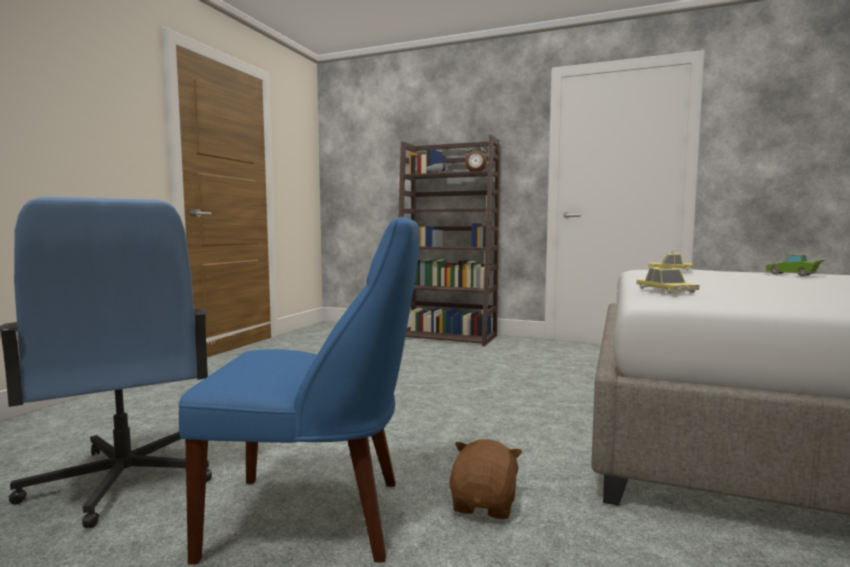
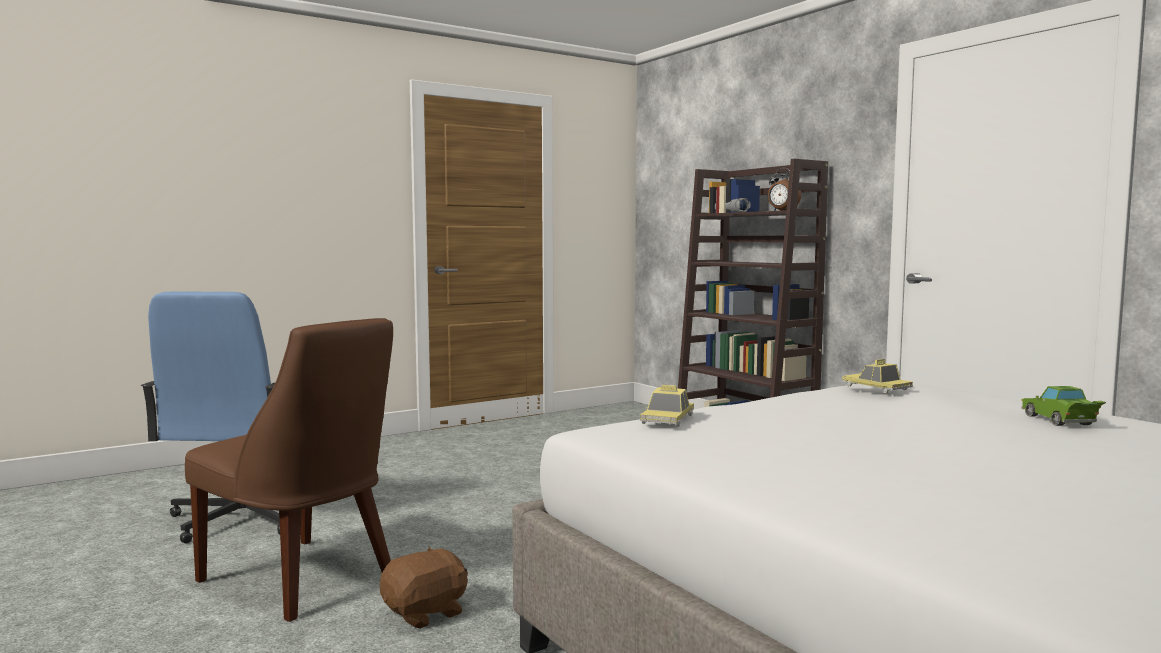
camera: 35 degrees right, 0 degrees up
(317, 517) = (302, 580): blue chair -> brown chair

